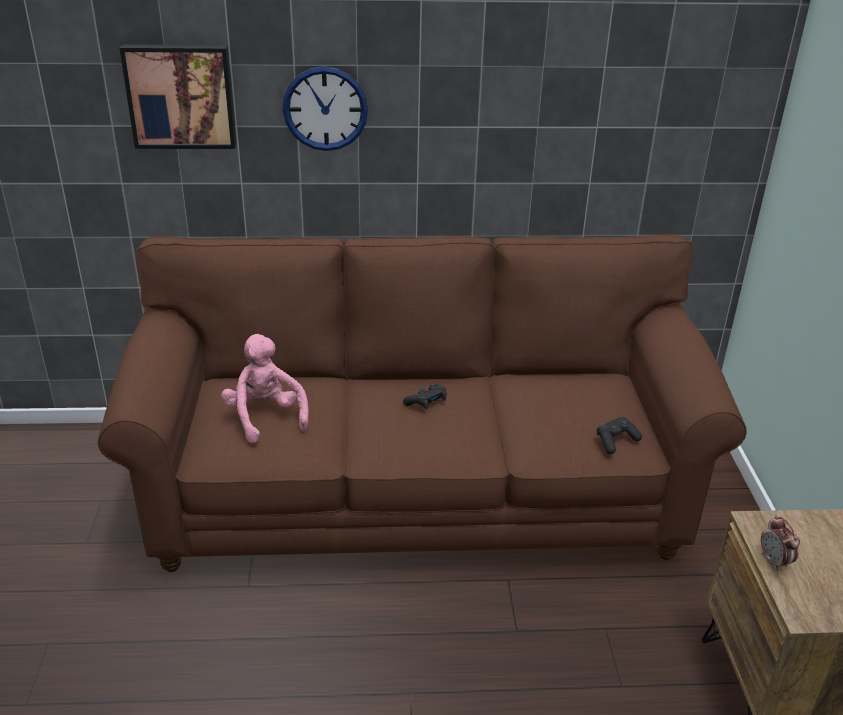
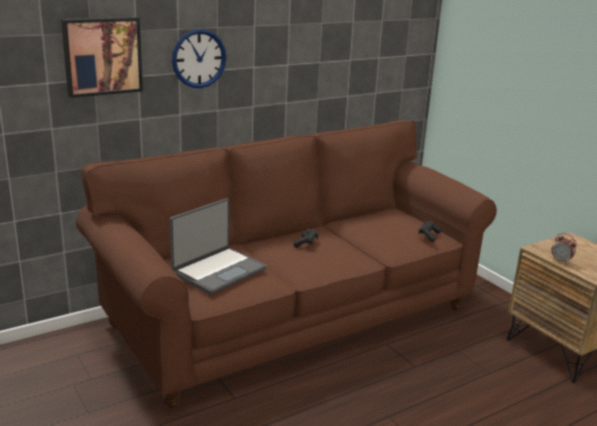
camera: 30 degrees left, 10 degrees down
(265, 417) = (218, 271): pink plush toy -> laptop

